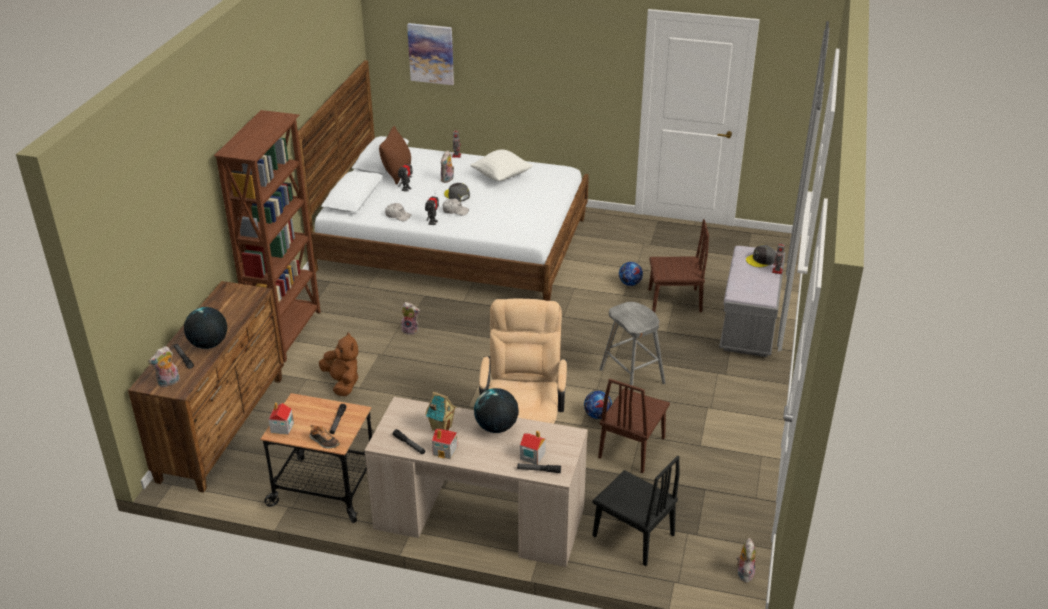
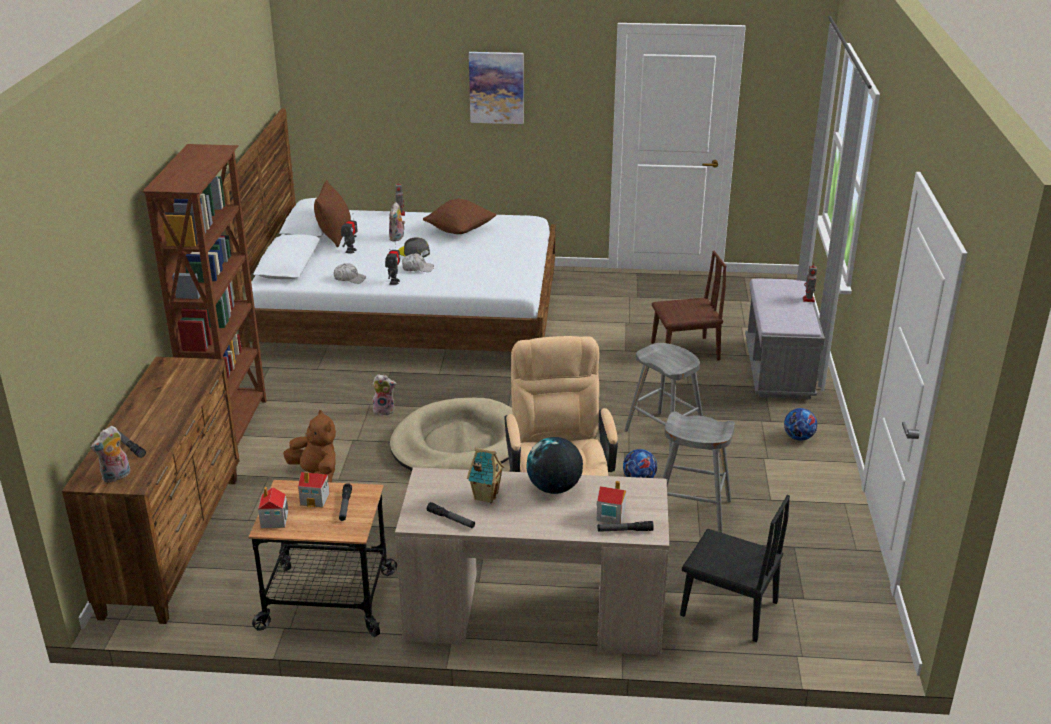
camera: 10 degrees left, 5 degrees down
(209, 344) = (159, 428): globe -> none
(324, 442) = (334, 531): shoe -> none
(431, 53) = (361, 96): picture -> picture (496, 87)
(445, 451) = (499, 521): toy house -> toy house (315, 499)
(461, 366) = (458, 444): none -> beige dog bed
(501, 177) = (460, 231): white pillow -> brown pillow
(630, 283) = (628, 338): football -> football (798, 437)
(632, 447) = (692, 510): brown chair -> grey stool
(744, 573) = (875, 635): plush toy -> none
(761, 260) = (786, 290): grey cap -> none

